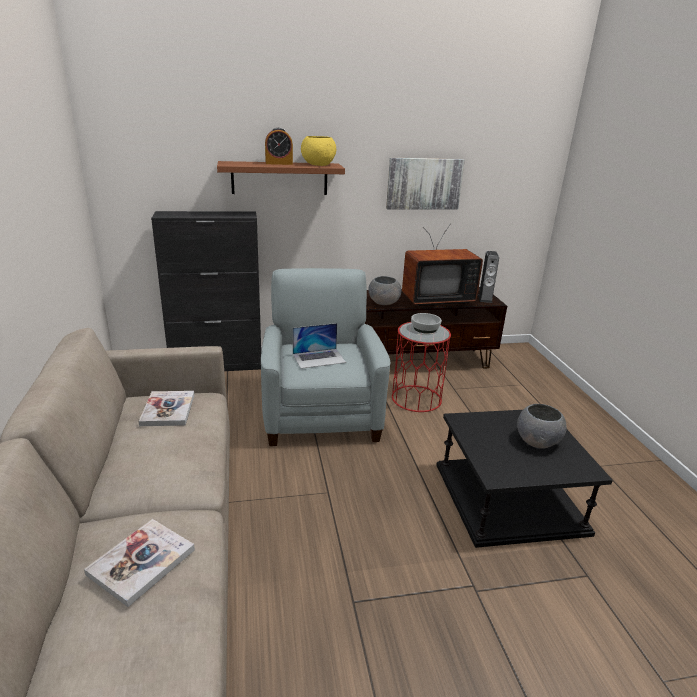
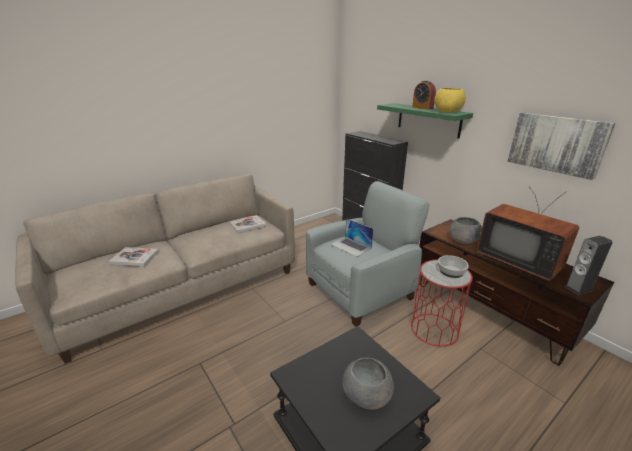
camera: 65 degrees right, 0 degrees up
(279, 178) = (428, 120): brown shelf -> green shelf

